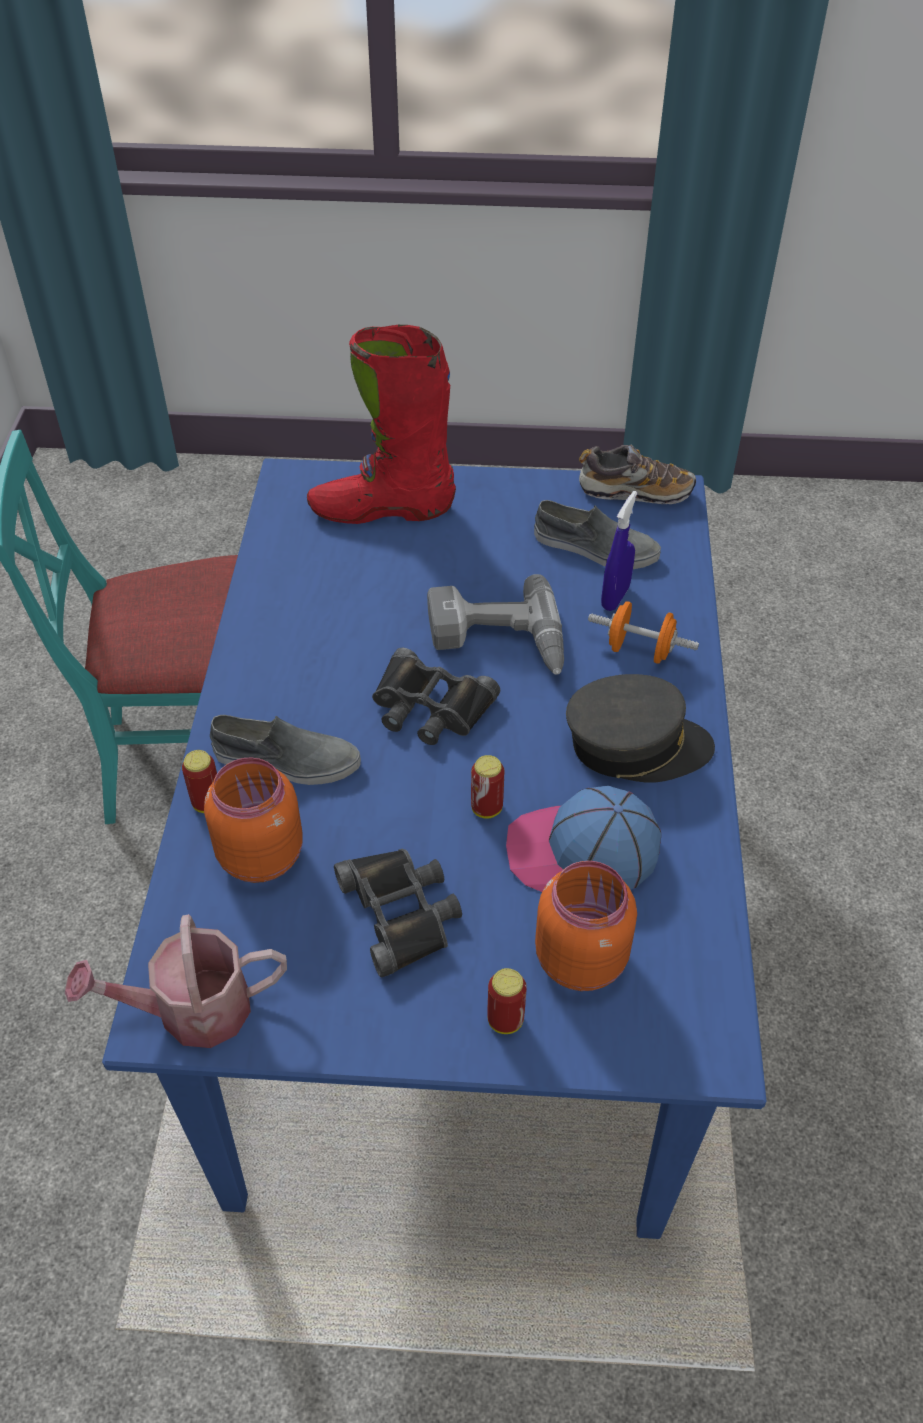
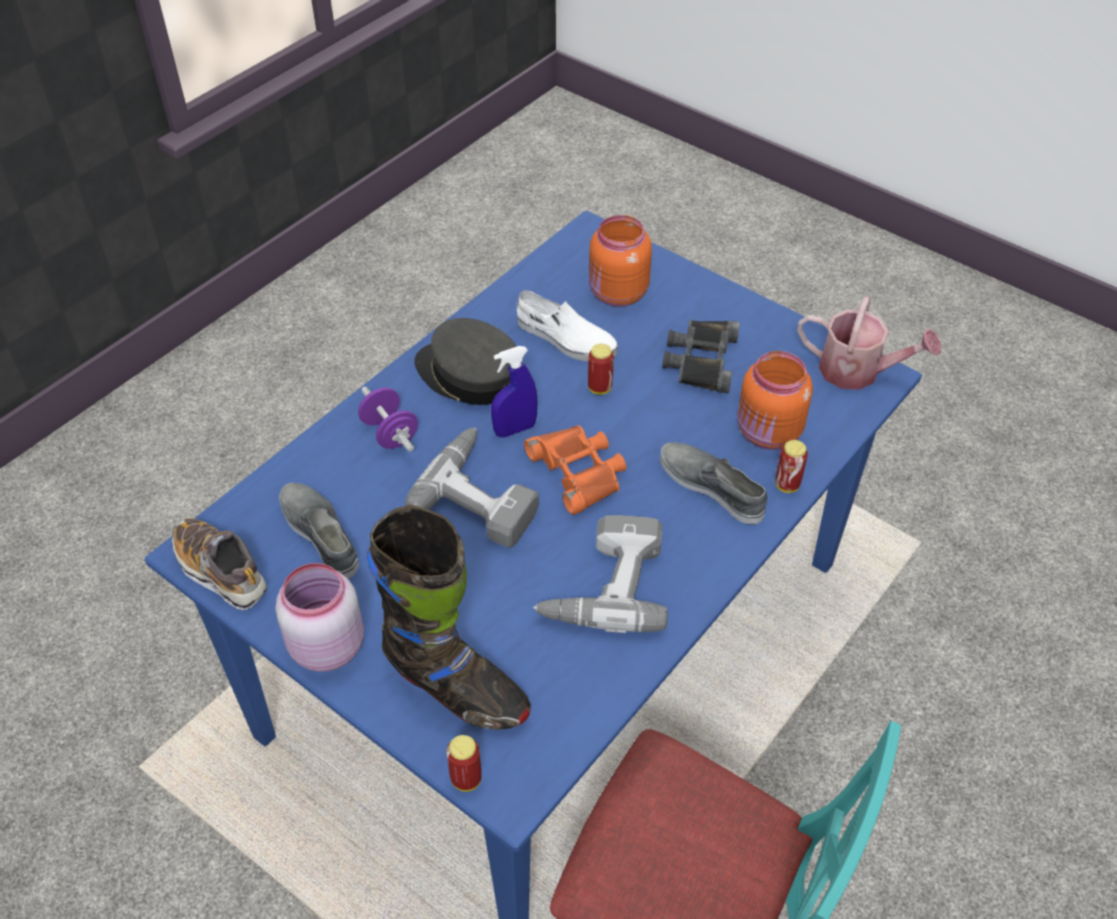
camera: 145 degrees left, 0 degrees up
(327, 625) = (603, 584): none -> power drill
(382, 509) = (455, 688): red boot -> black boot
(429, 707) = (579, 471): black binoculars -> orange binoculars
(502, 488) = (325, 646): none -> pink jar
(505, 1020) = (683, 289): can -> can (466, 779)
(581, 851) = (565, 338): cap -> white shoe
(615, 597) = (358, 482): blue spray bottle -> blue spray bottle (515, 429)
(639, 650) = (390, 433): orange dumbbell -> purple dumbbell

